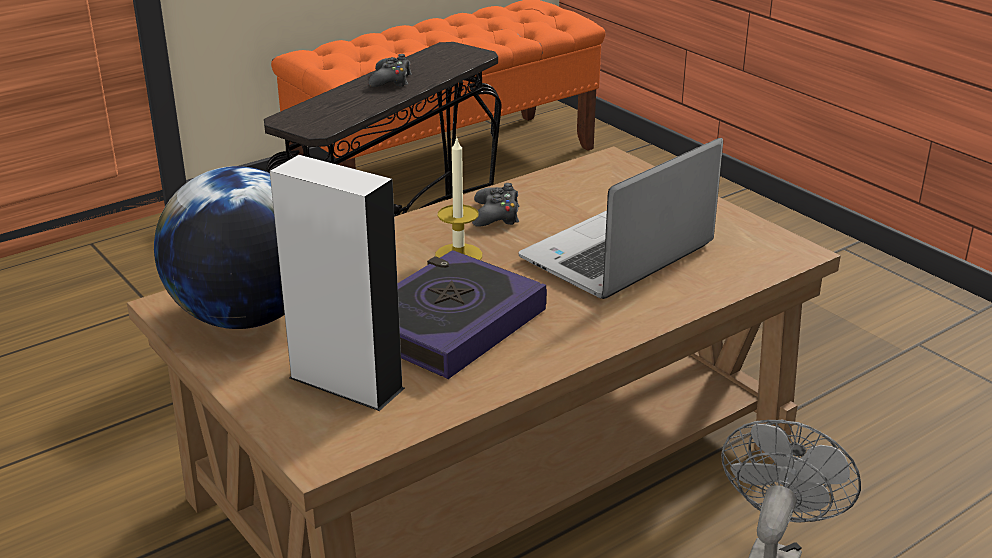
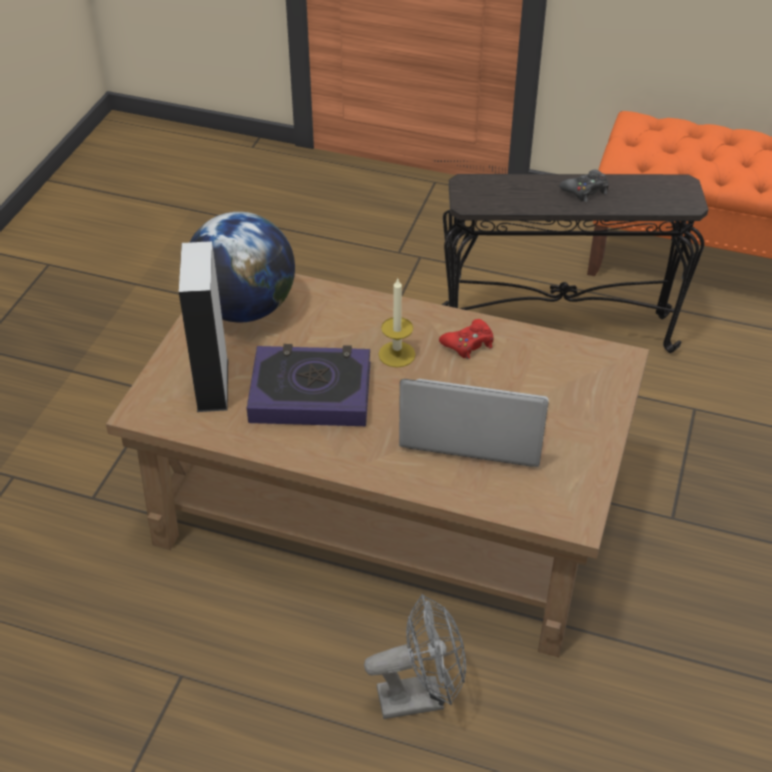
camera: 55 degrees right, 15 degrees up
(496, 215) = (468, 344): black game controller -> red game controller

